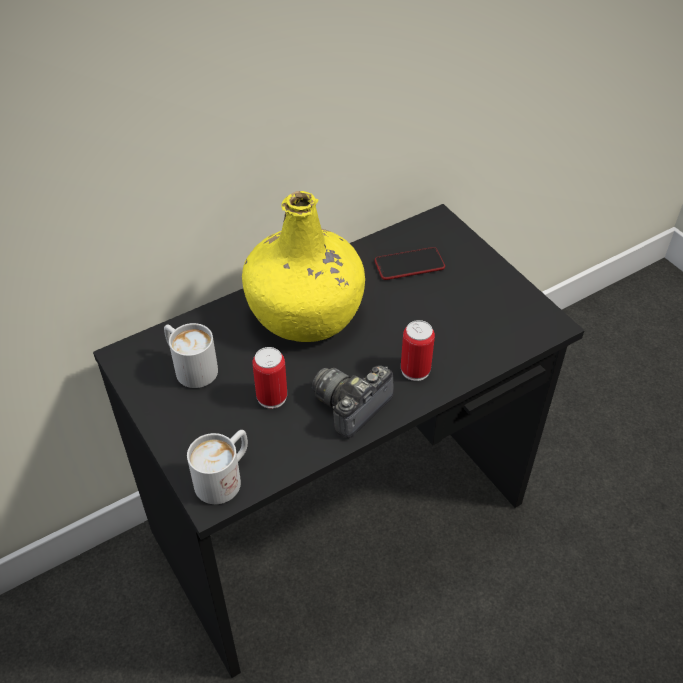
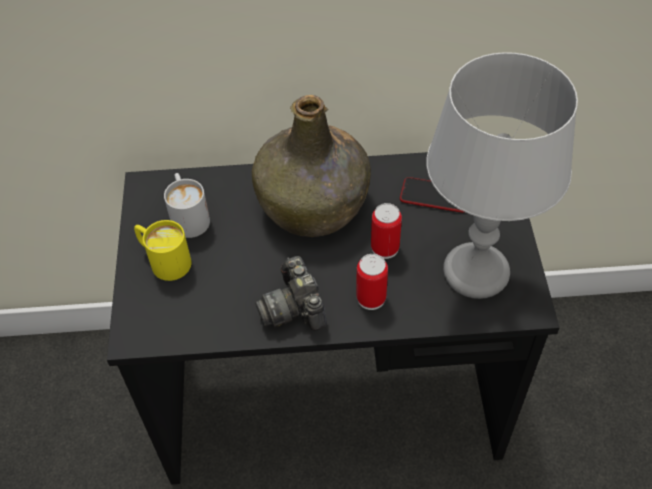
camera: 30 degrees right, 5 degrees up
(194, 416) = (164, 260): none -> yellow mug
(225, 477) = (154, 323): white mug -> none
(272, 397) = (235, 270): can -> can (385, 248)
(306, 311) = (314, 204): yellow bottle -> green bottle
(352, 406) = (294, 307): camera -> camera turned 90 degrees counterclockwise
(489, 313) = (477, 272): none -> grey table lamp

